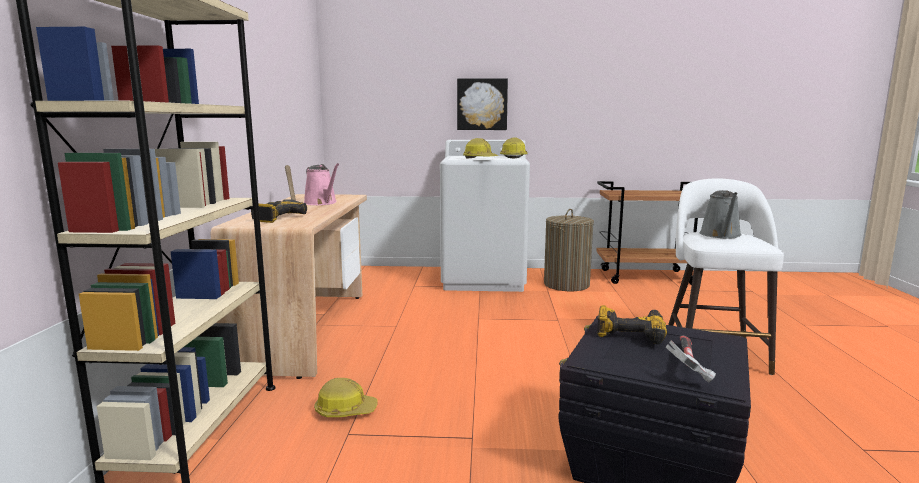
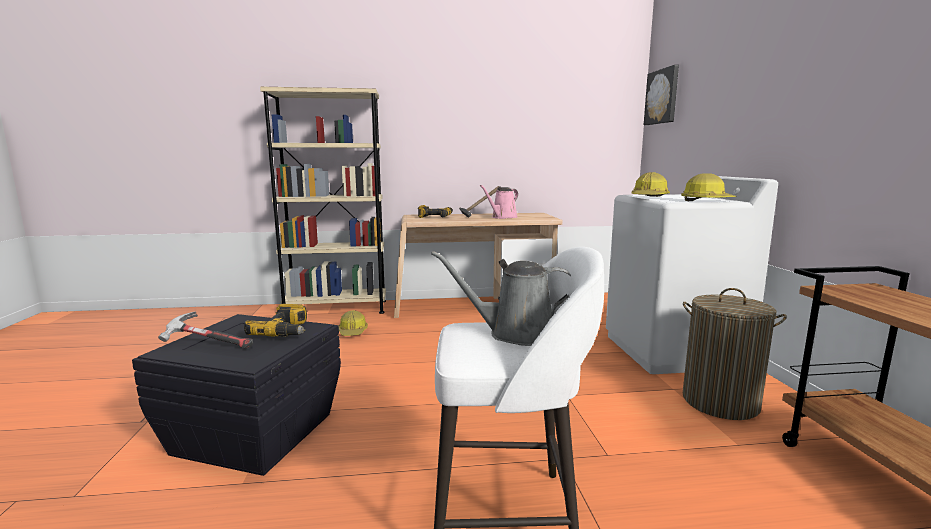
camera: 80 degrees right, 0 degrees up
(482, 104) = (749, 129): picture -> picture (662, 96)

